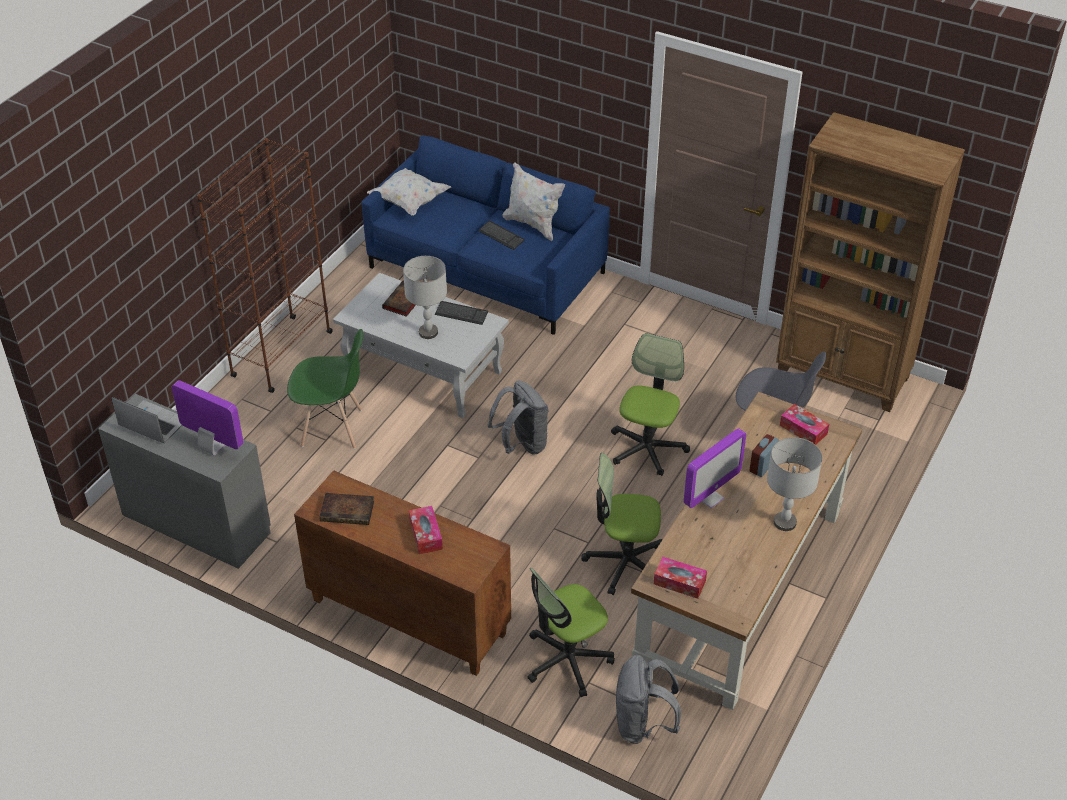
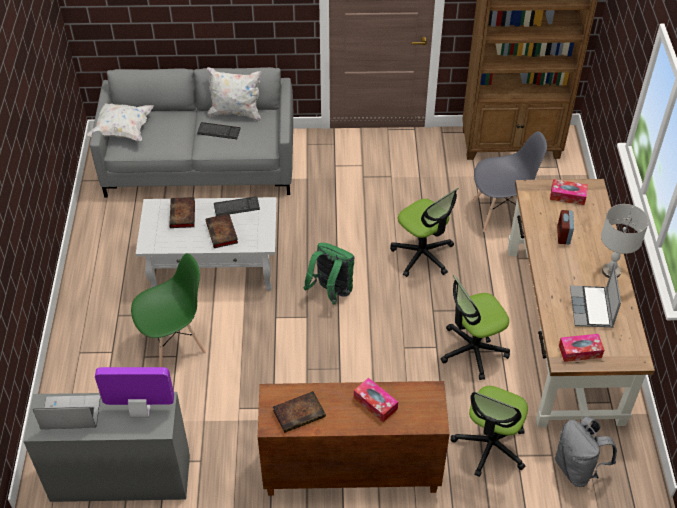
camera: 30 degrees left, 5 degrees up
(281, 354) = (85, 300): brown bookcase -> none
(428, 333) = (222, 233): grey table lamp -> book
(486, 270) = (200, 163): blue sofa -> grey sofa
(522, 444) = (331, 292): grey backpack -> green backpack
(647, 448) = (422, 255): office chair -> office chair turned 150 degrees clockwise
(709, 497) = (548, 276): monitor -> none
(730, 548) = (592, 308): none -> laptop

